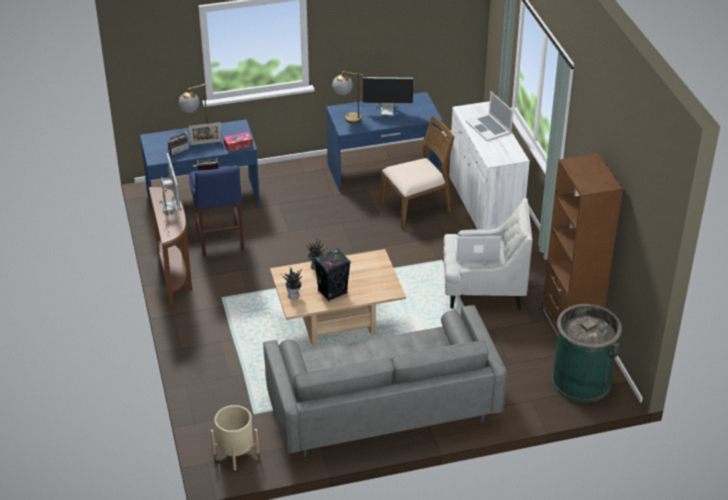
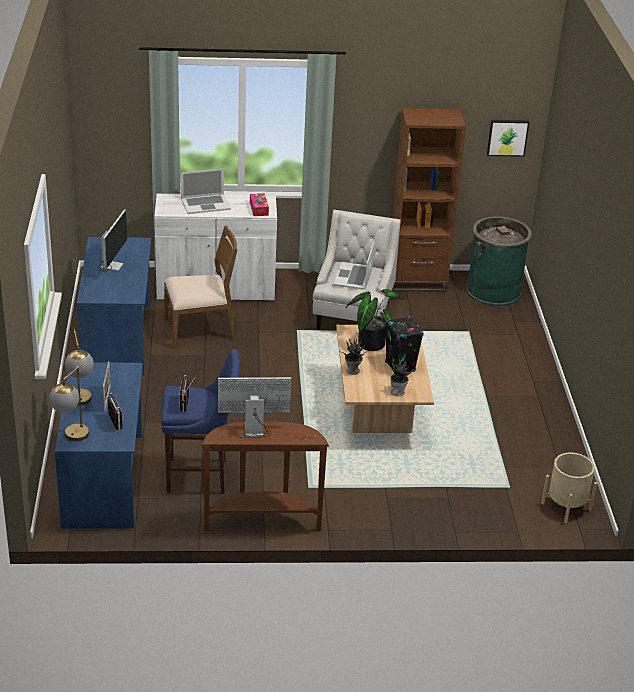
camera: 80 degrees left, 5 degrees down
(238, 145) = (126, 374): tissue box -> tissue box (259, 209)
(347, 118) = (111, 293): table lamp -> table lamp (71, 439)
(364, 271) = (370, 342): none -> potted plant
(382, 408) = (512, 403): grey sofa -> none
(416, 208) = (200, 330): brown chair -> brown chair turned 90 degrees clockwise
(644, 249) = (507, 137): none -> picture

